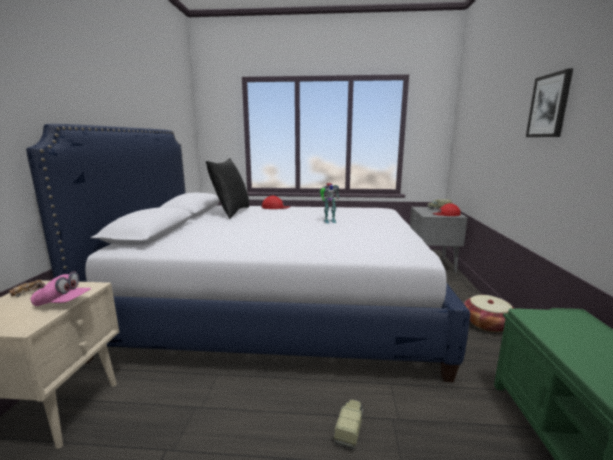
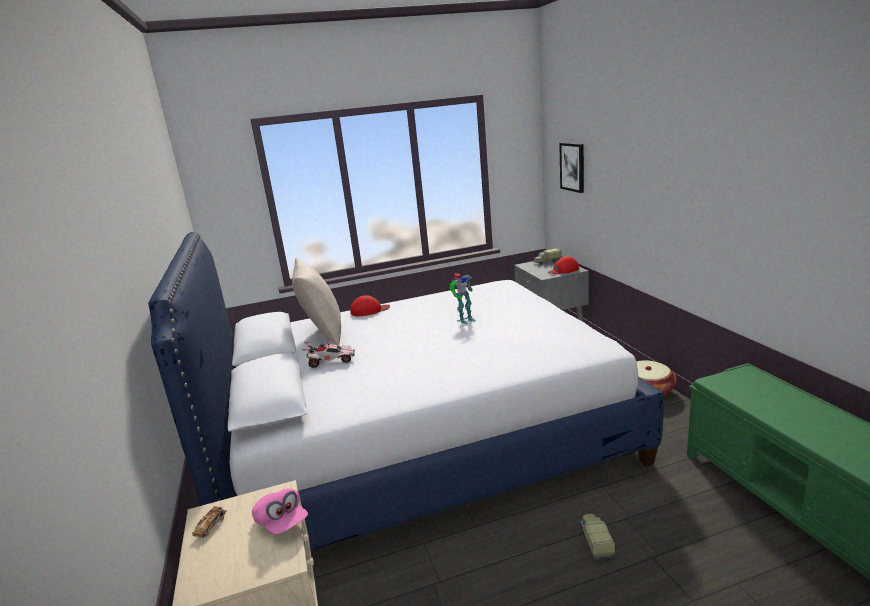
camera: 20 degrees left, 5 degrees up
(63, 303) = (282, 522): pink cap -> pink cap turned 60 degrees clockwise
(213, 224) = (330, 361): none -> toy car
(231, 212) = (323, 334): black pillow -> beige pillow
(549, 106) = (679, 160): picture -> picture (572, 167)

